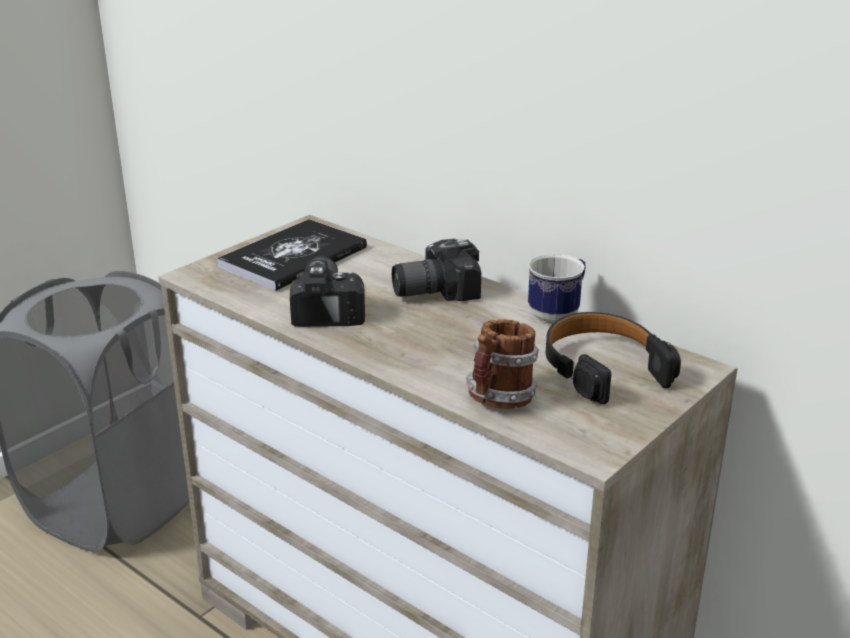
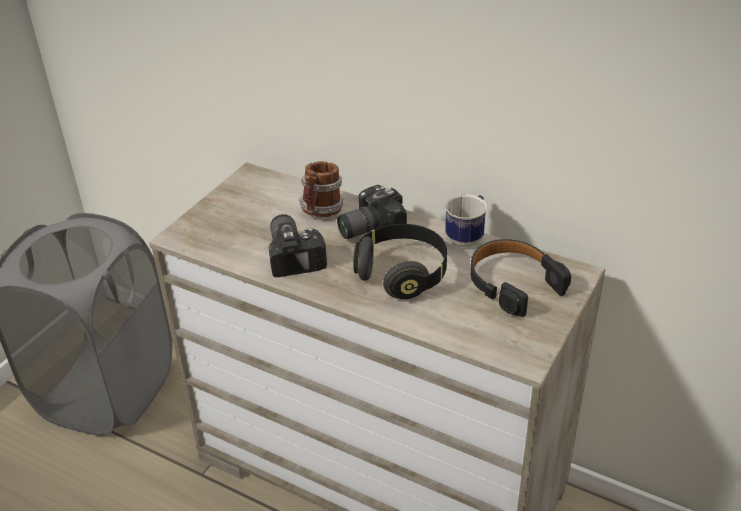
camera: 10 degrees left, 10 degrees up
(293, 257) = (249, 208): book -> none
(458, 341) = (402, 273): none -> black headphones
(499, 401) = (449, 324): mug -> mug (321, 212)

